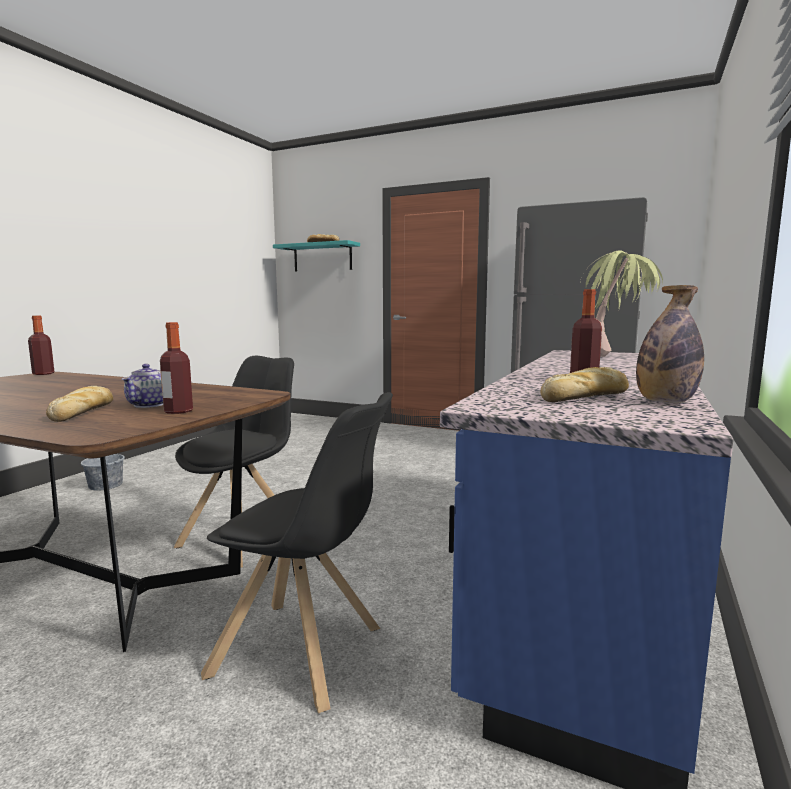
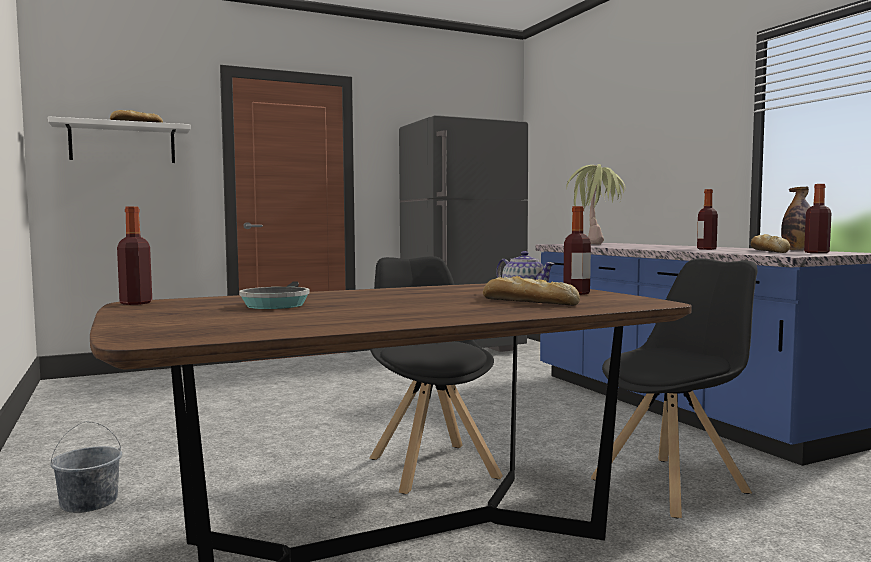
camera: 50 degrees left, 5 degrees down
(43, 385) = (276, 304): none -> frying pan
(322, 257) = (123, 143): turquoise shelf -> white shelf
(604, 411) = (816, 252): none -> bottle

